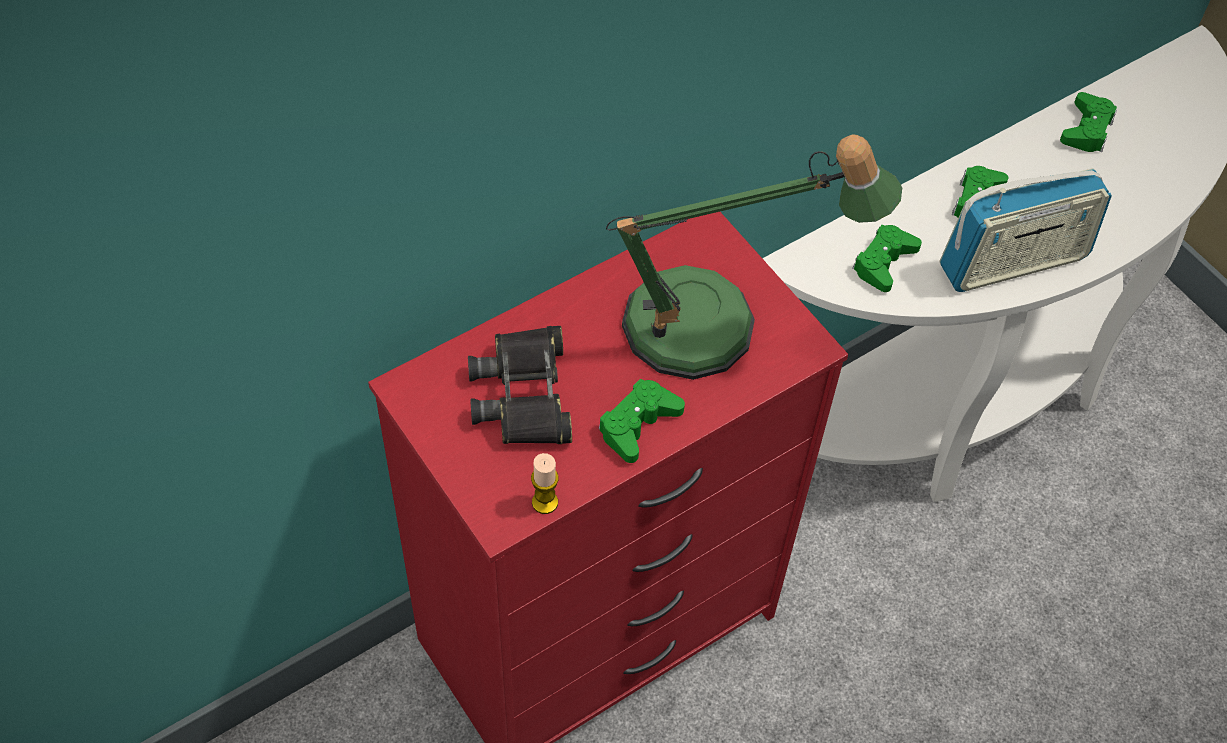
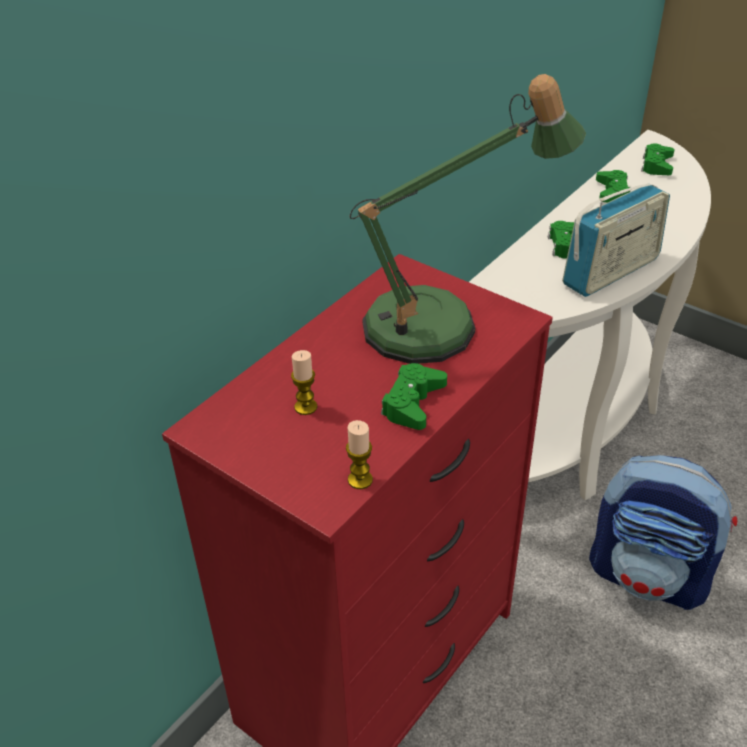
camera: 15 degrees left, 15 degrees down
(524, 394) = (305, 407): black binoculars -> candle
(883, 262) = (522, 293): green game controller -> green game controller (657, 165)
(966, 624) = (649, 575): none -> backpack

